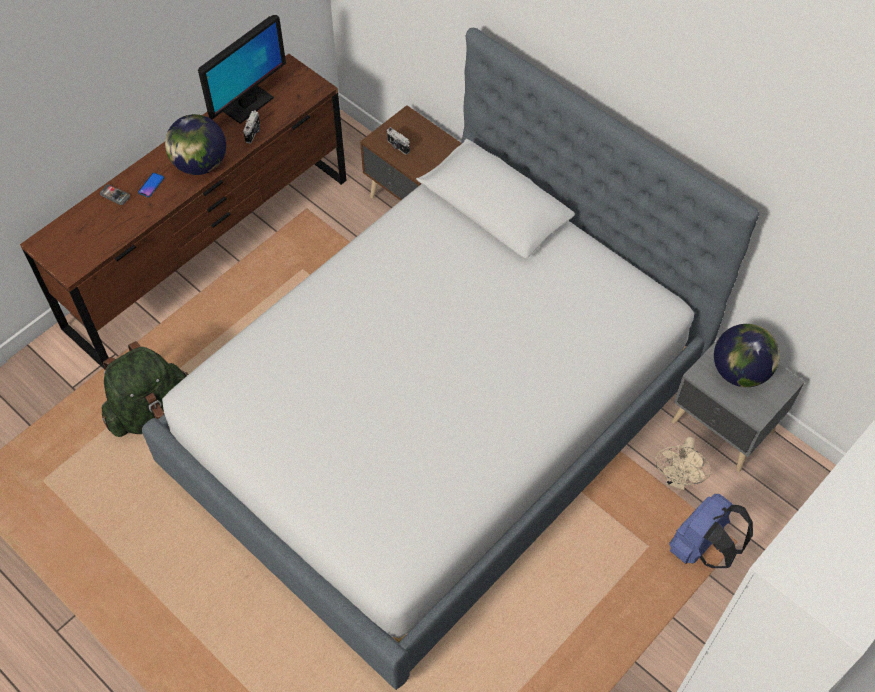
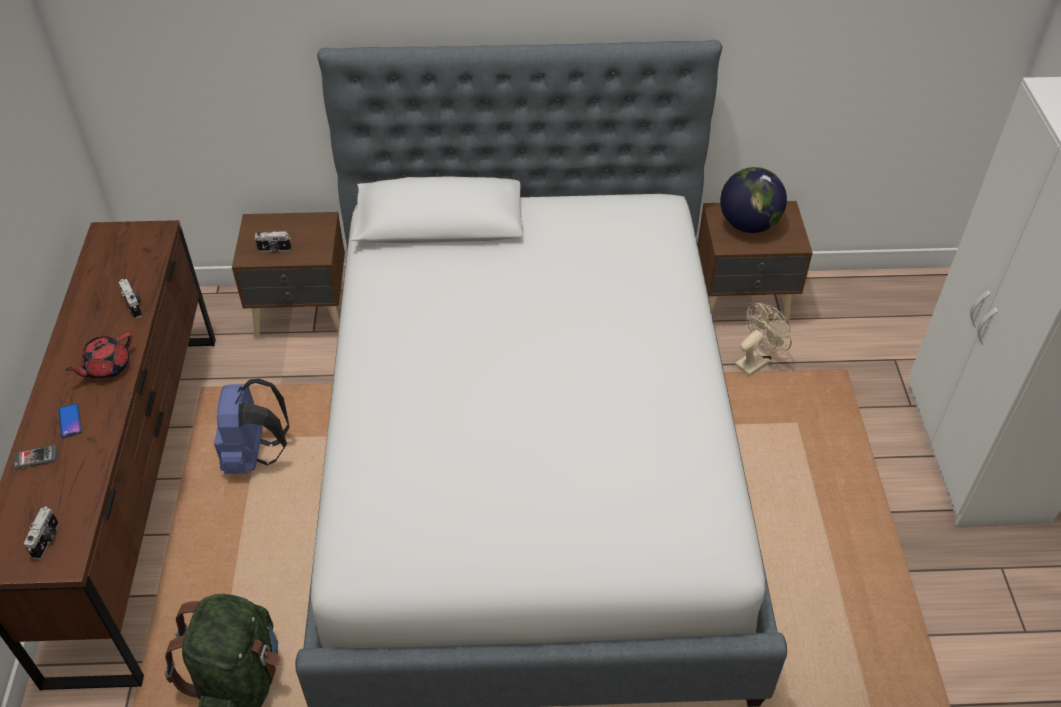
camera: 45 degrees left, 10 degrees down
(75, 250) = (47, 540): none -> camera
(200, 164) = (106, 368): globe -> red teapot
(248, 105) = (98, 287): monitor -> none
(677, 479) = (756, 360): beige fan -> beige fan turned 105 degrees counterclockwise
(701, 548) = (831, 394): blue backpack -> blue backpack (255, 455)
(722, 429) = (742, 303): grey nightstand -> brown nightstand

